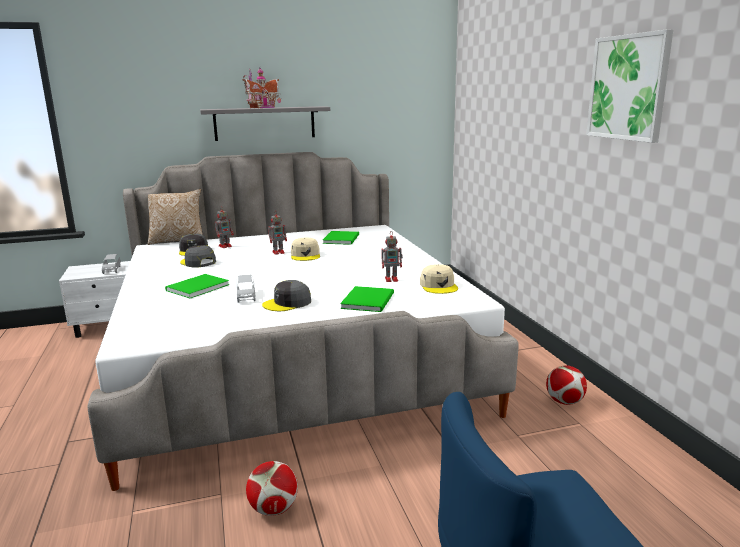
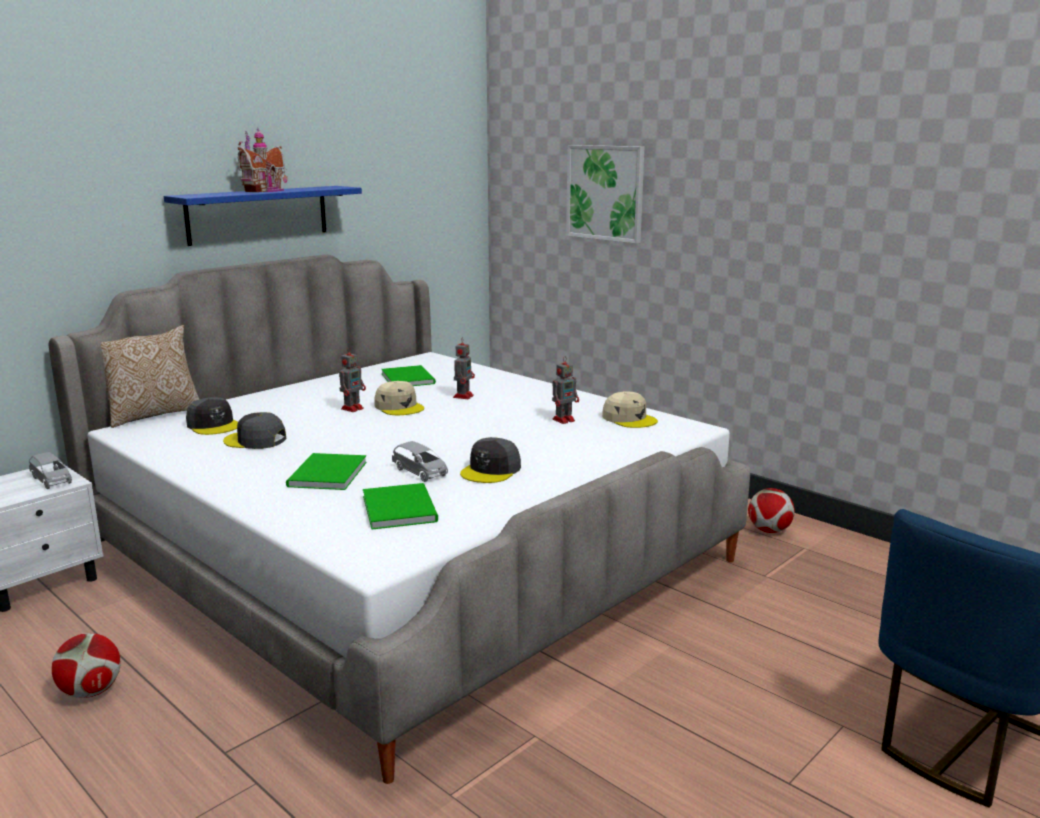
camera: 30 degrees left, 0 degrees up
(225, 246) = (252, 411): toy robot -> toy robot (463, 396)
(264, 123) = (258, 214): grey shelf -> blue shelf
(274, 509) = (617, 728): football -> football (91, 691)
(369, 300) = (583, 448): green book -> green book (401, 507)
(628, 87) = (808, 169): picture -> picture (605, 193)

